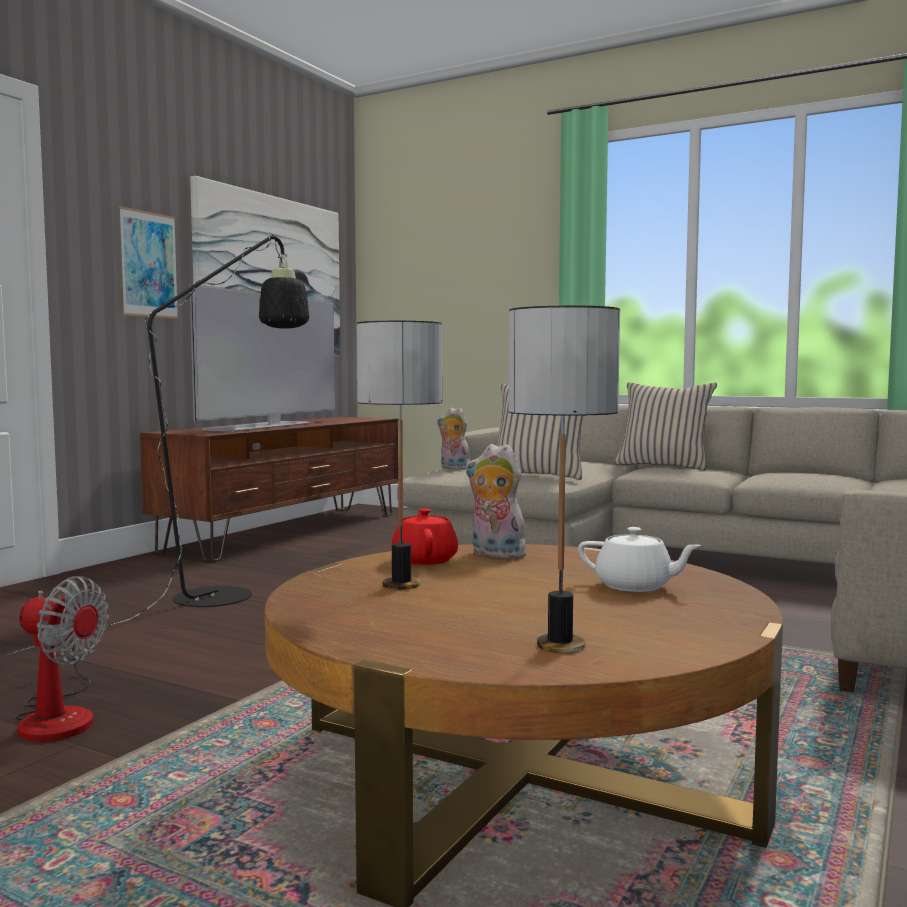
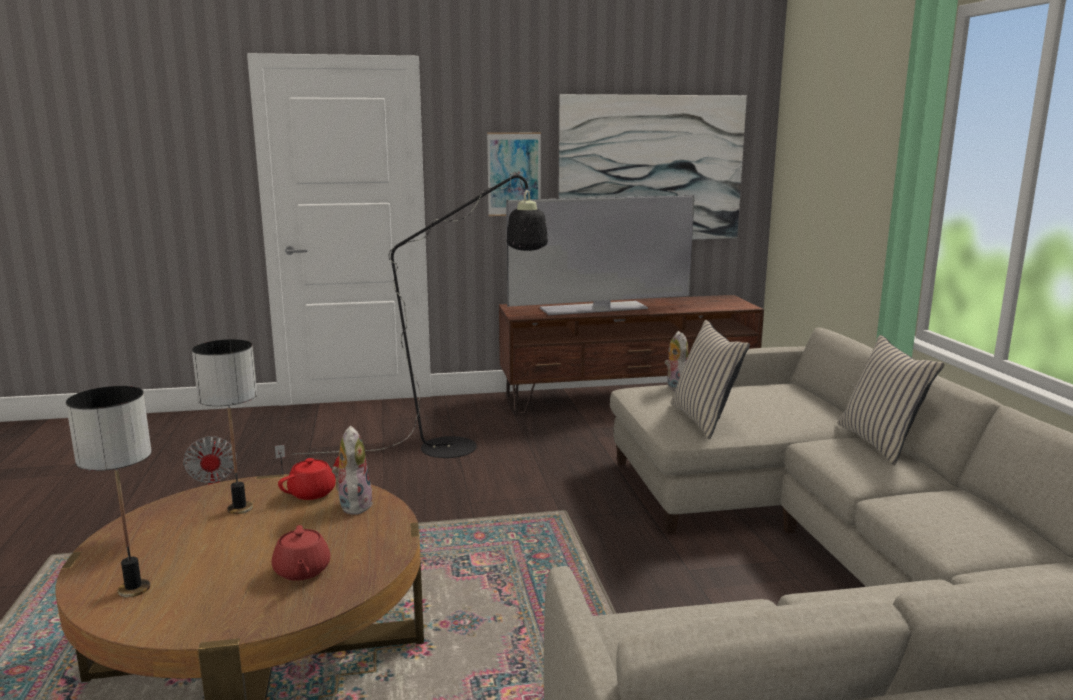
camera: 50 degrees right, 10 degrees up
(635, 586) = (302, 571): white teapot -> red teapot

